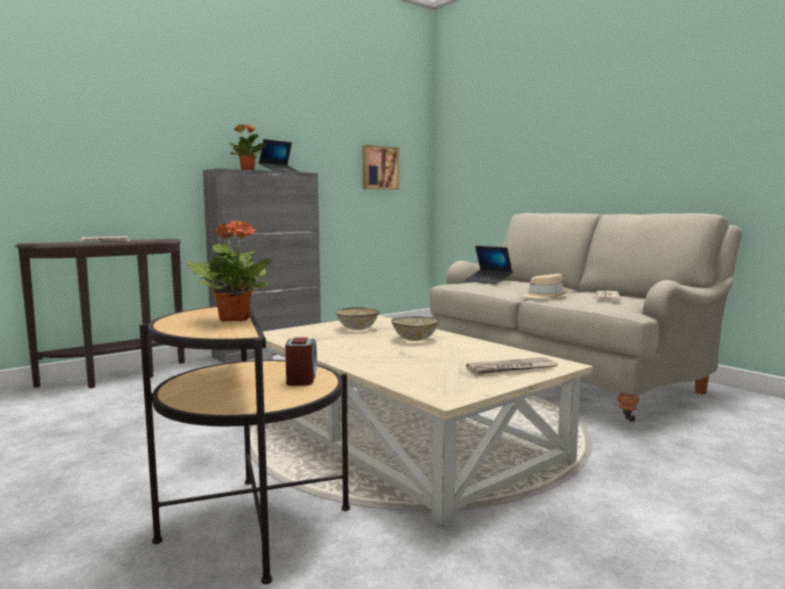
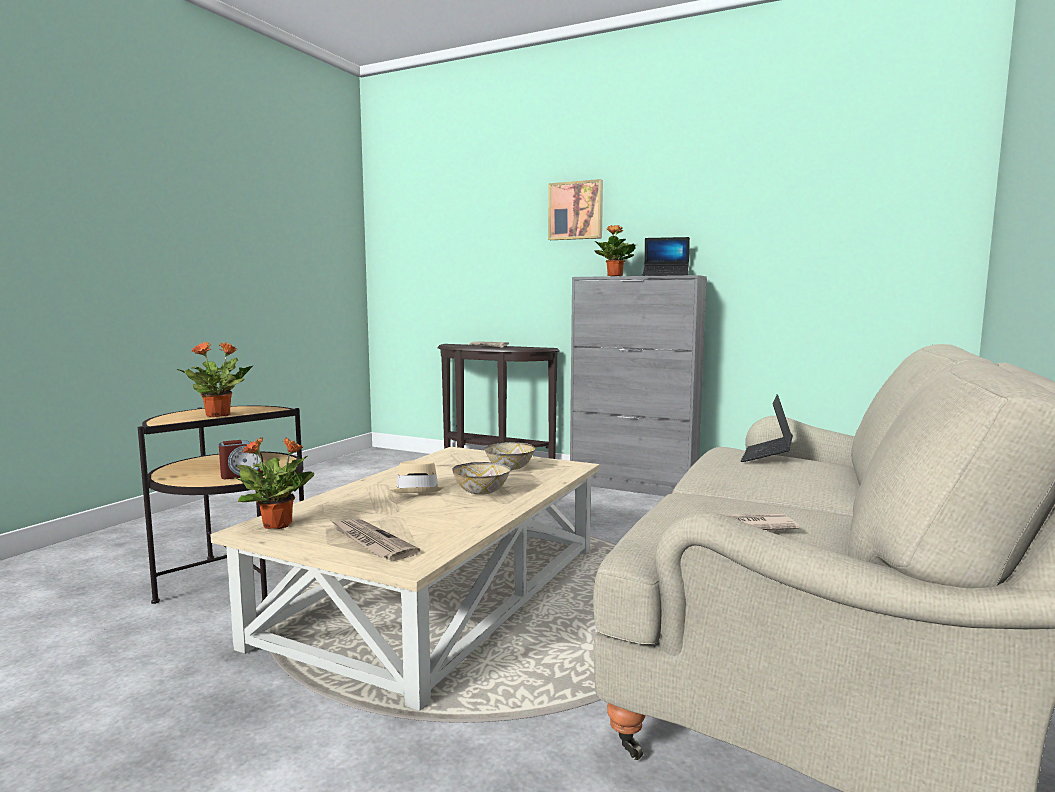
camera: 65 degrees right, 0 degrees up
(379, 168) = (853, 258): picture -> picture (576, 211)
(443, 389) = (278, 525): none -> potted plant
(545, 296) = (705, 494): beige hat -> beige hat (418, 489)

